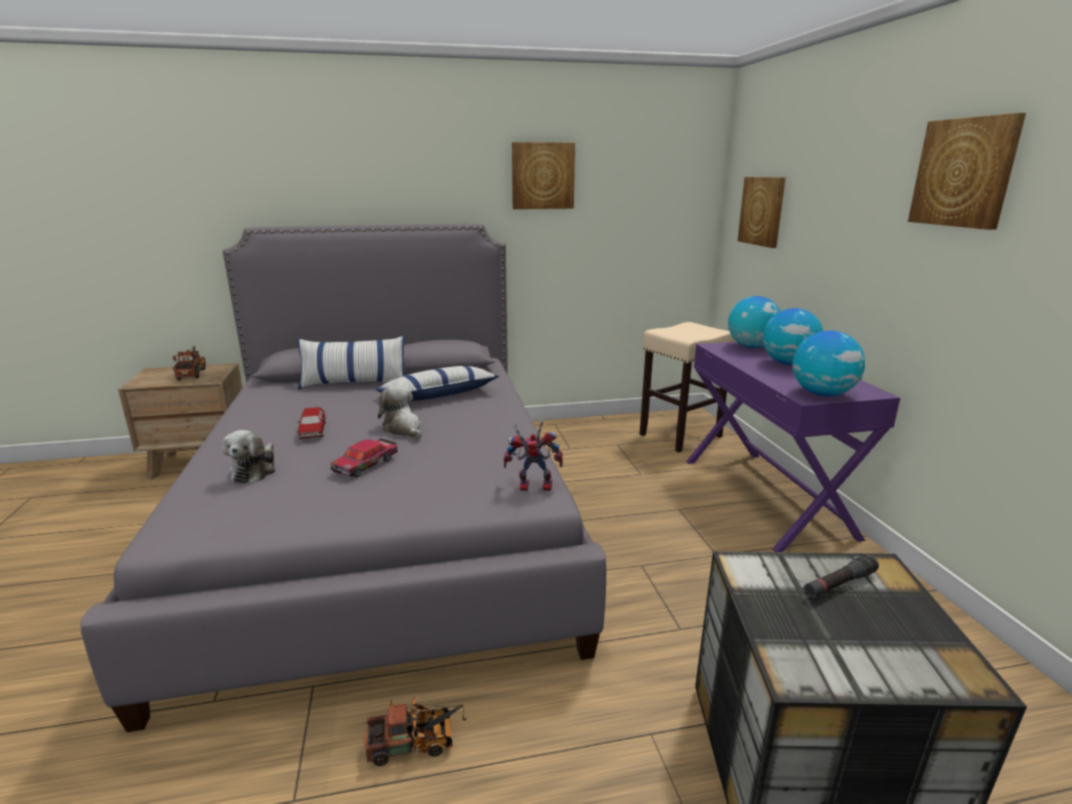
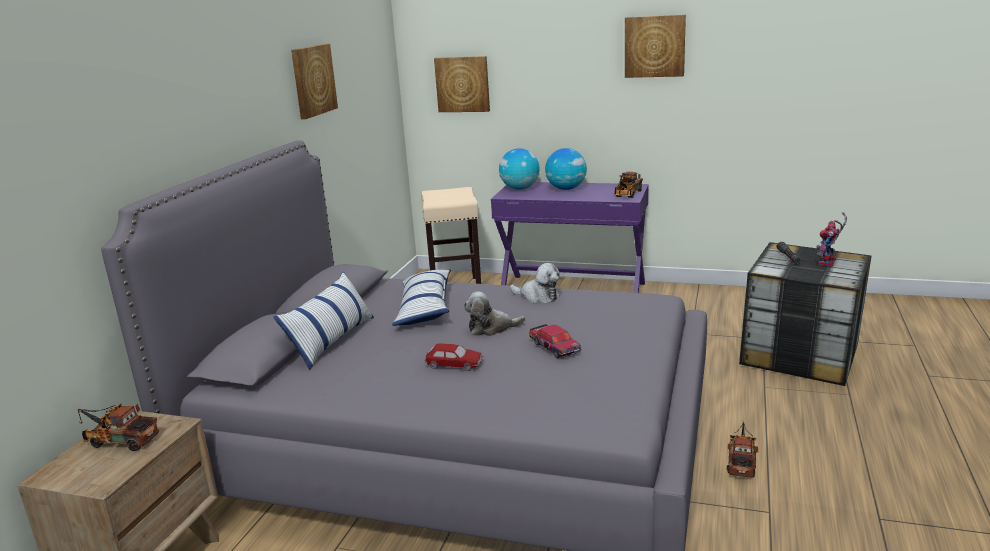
camera: 60 degrees left, 0 degrees up
(255, 470) = (525, 391): plush toy -> plush toy (538, 297)
(532, 487) = (641, 300): toy robot -> toy robot (828, 262)
(822, 394) = (627, 195): globe -> toy truck

